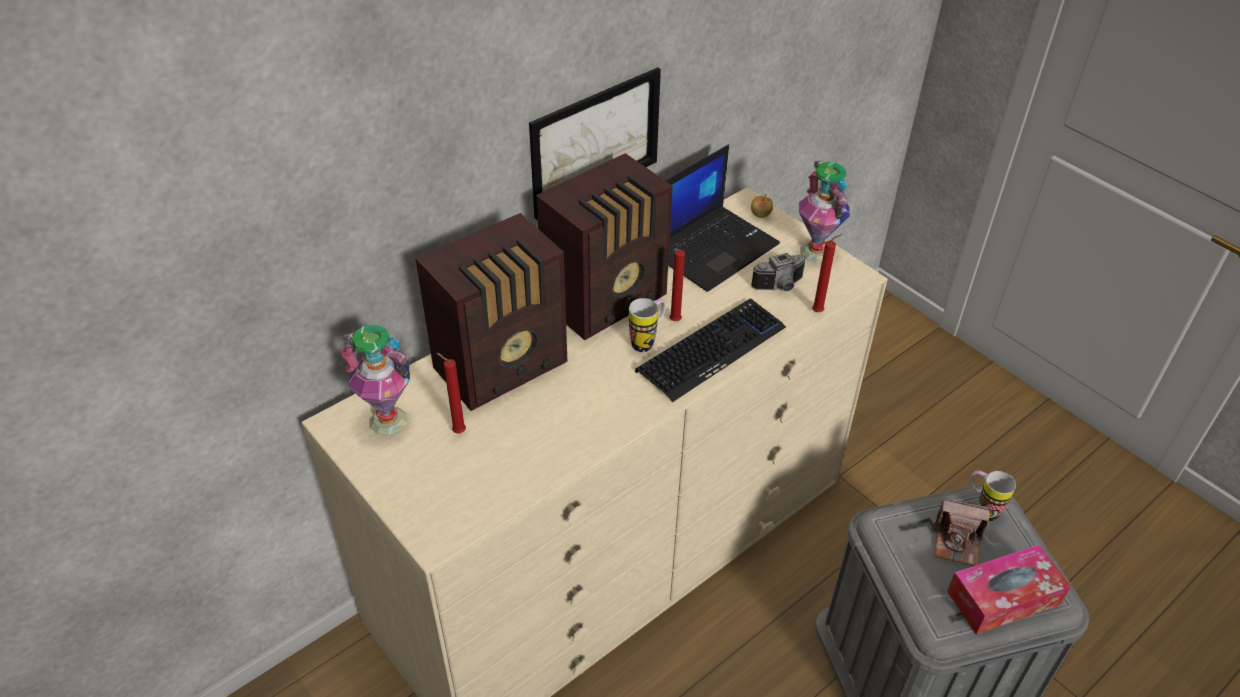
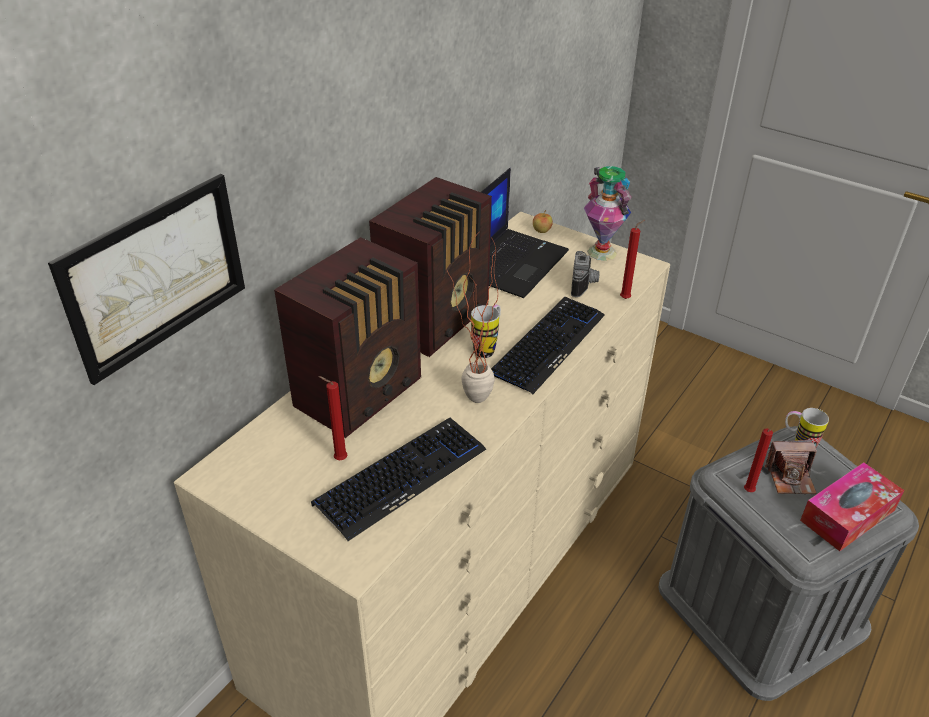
camera: 15 degrees left, 5 degrees down
(389, 420) = (265, 462): vase -> none
(509, 462) = (401, 477): none -> keyboard
(595, 142) = (406, 171): picture -> picture (156, 275)
(606, 399) = (470, 404): none -> potted plant
(673, 322) = (504, 328): red candle -> red candle (748, 492)
(780, 287) = (584, 284): camera -> camera turned 45 degrees counterclockwise

